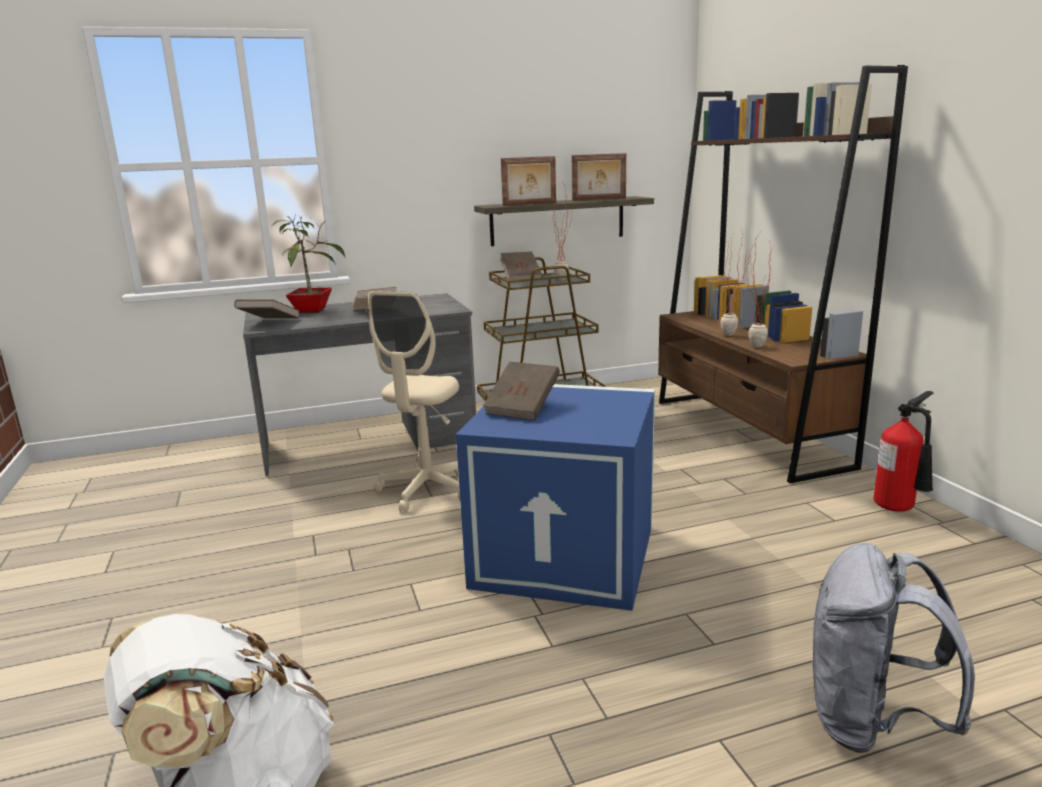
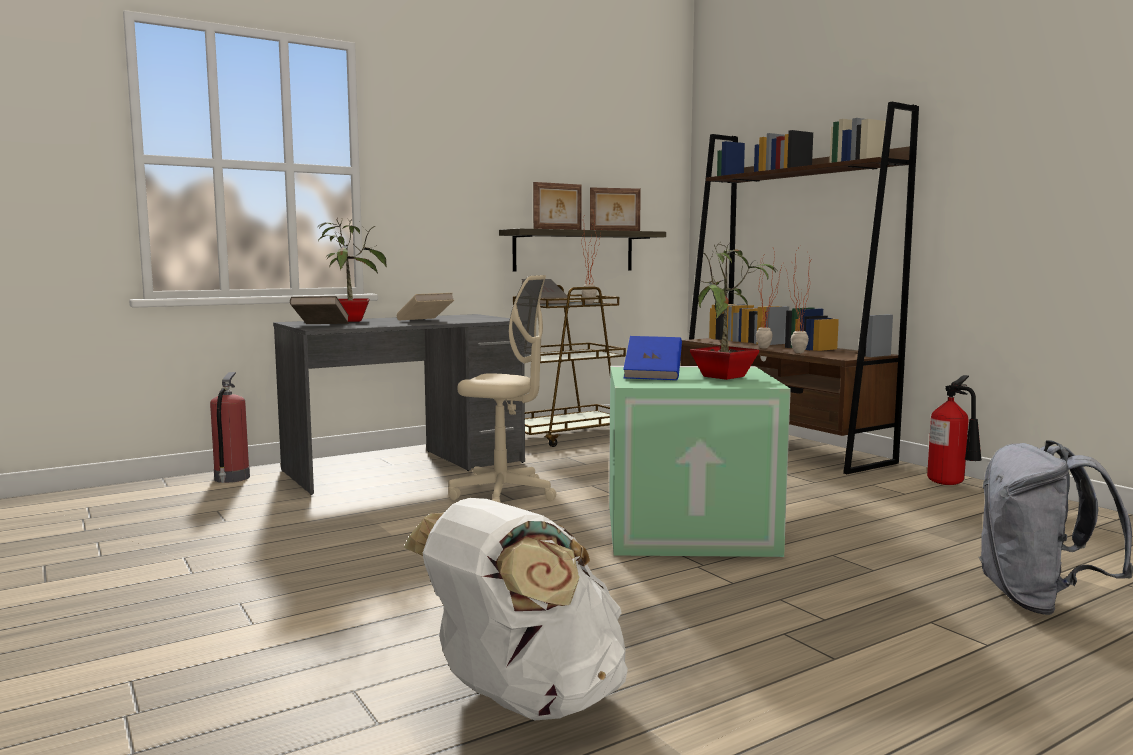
camera: 15 degrees left, 10 degrees down
(220, 449) = (231, 478): none -> fire extinguisher
(426, 489) = (503, 495): beige office chair -> beige office chair turned 75 degrees counterclockwise
(523, 408) = (653, 375): brown book -> blue book
(568, 555) = (690, 528): blue storage box -> green storage box
(593, 416) = (726, 377): none -> potted plant

